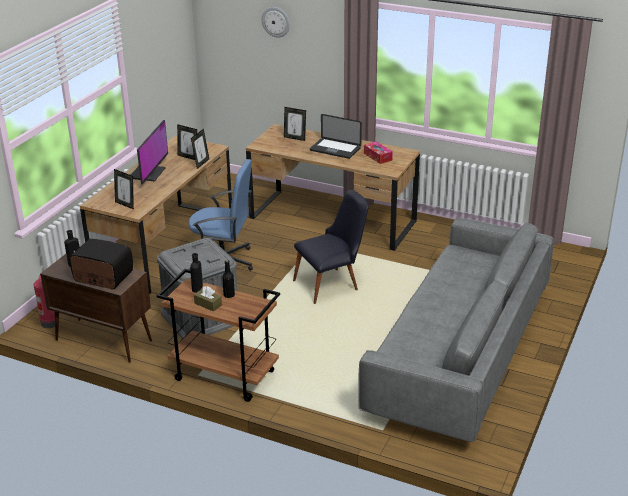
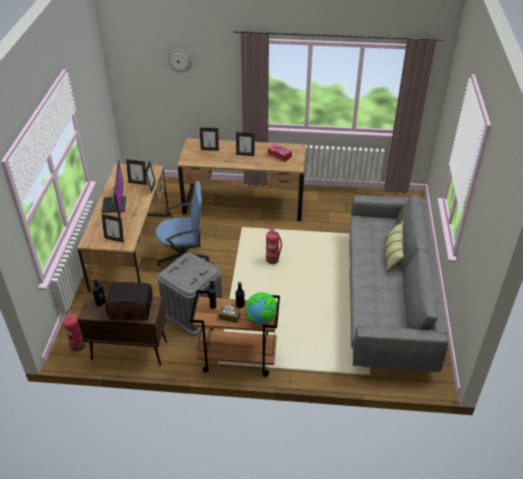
camera: 20 degrees left, 10 degrees up
(245, 313) = (261, 318): none -> globe
(332, 285) = (273, 260): black chair -> fire extinguisher
(335, 149) = (245, 154): laptop -> picture frame
(476, 294) = (392, 254): none -> pillow

